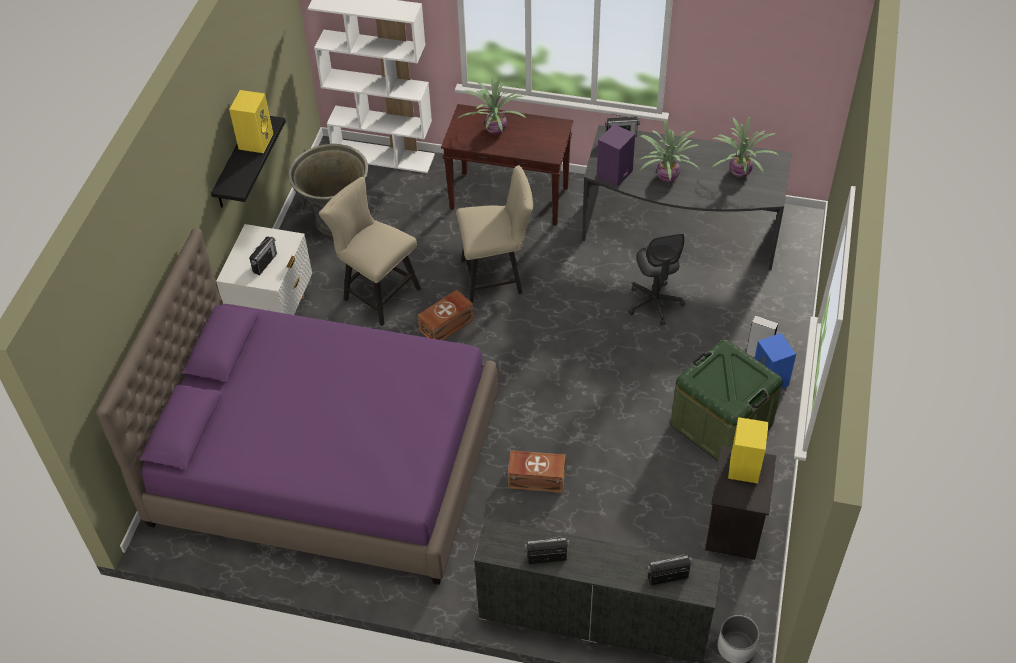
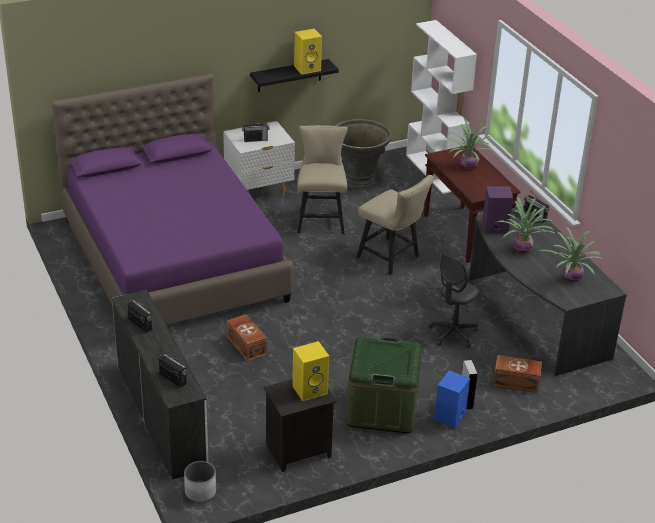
camera: 50 degrees right, 15 degrees down
(447, 325) = (328, 257): brown storage box -> brown storage box (516, 382)

